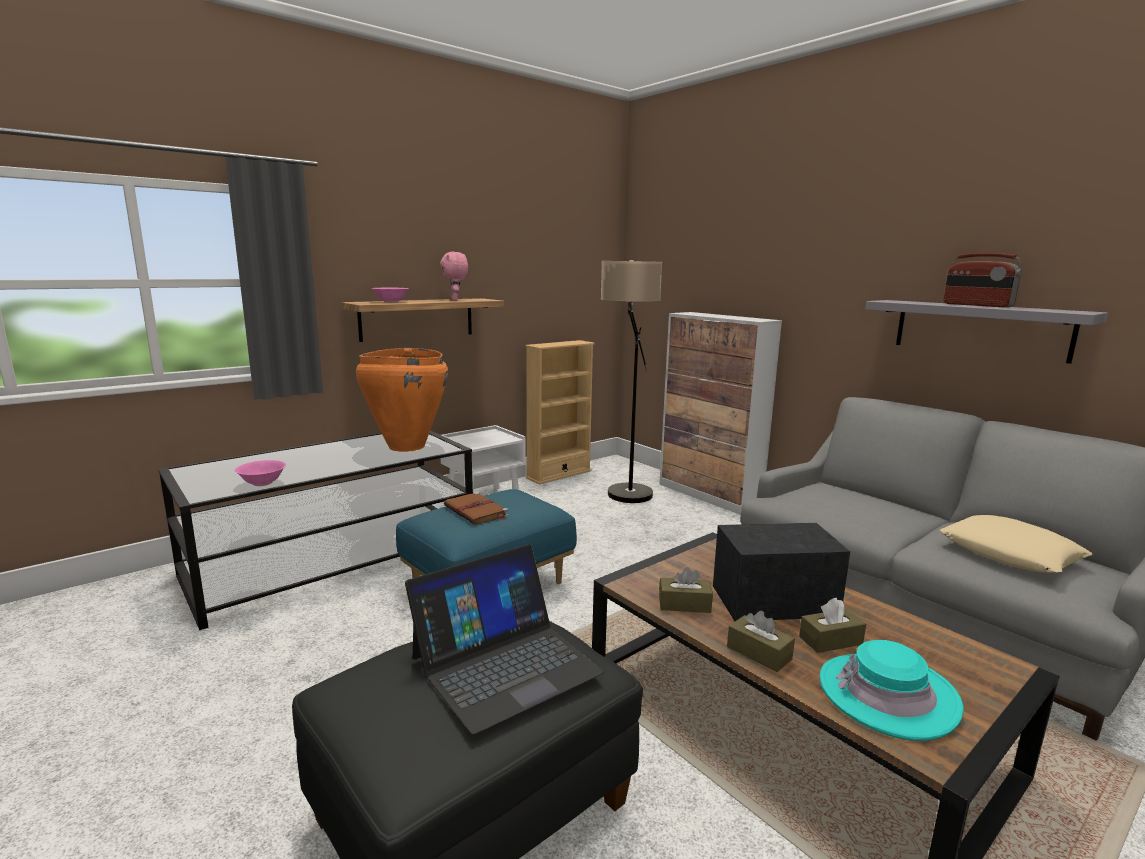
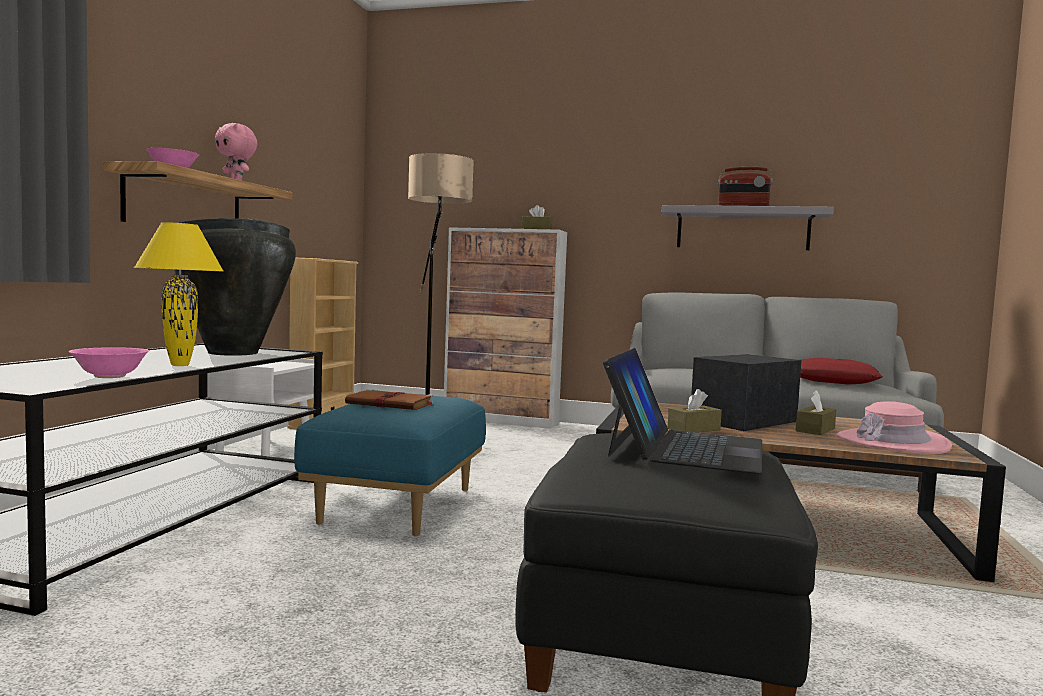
camera: 35 degrees left, 10 degrees down
(334, 467) = (179, 365): none -> yellow table lamp
(406, 446) = (232, 353): orange vase -> black vase
(759, 653) = (791, 440): brown tissue box -> brown tissue box (536, 229)
(887, 695) = (892, 442): turquoise hat -> pink hat
(1010, 553) = (833, 380): beige pillow -> red pillow

